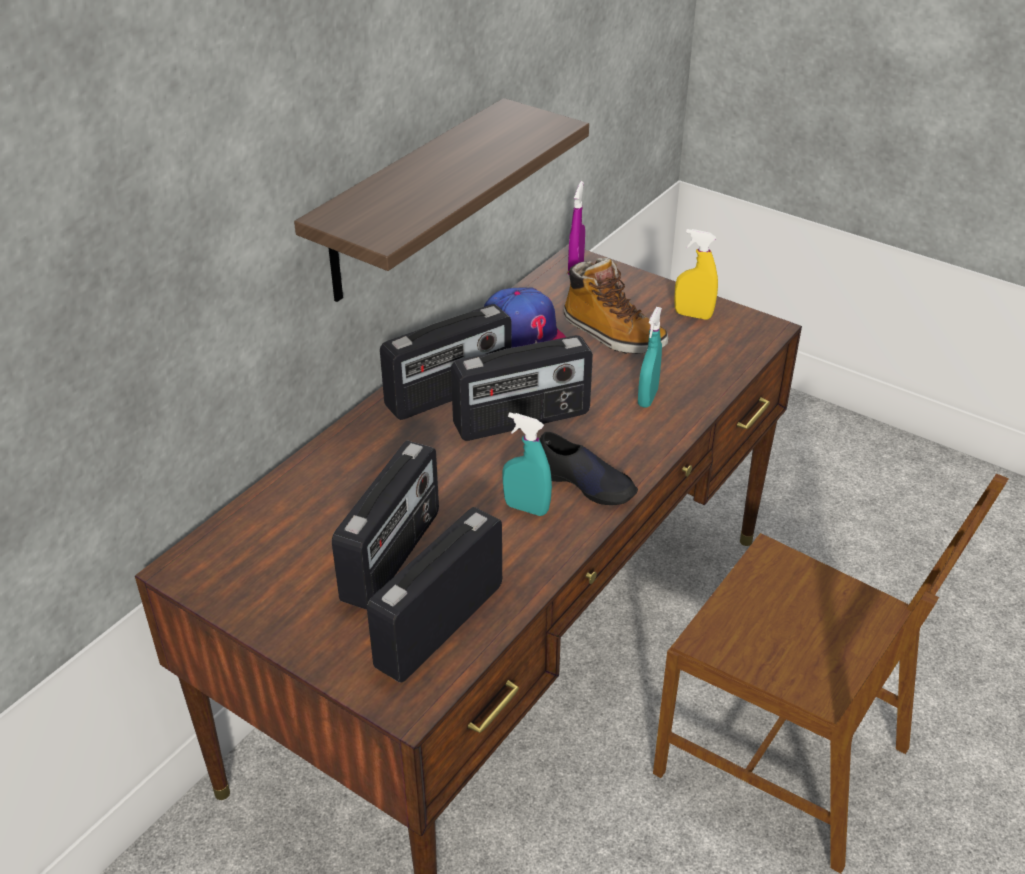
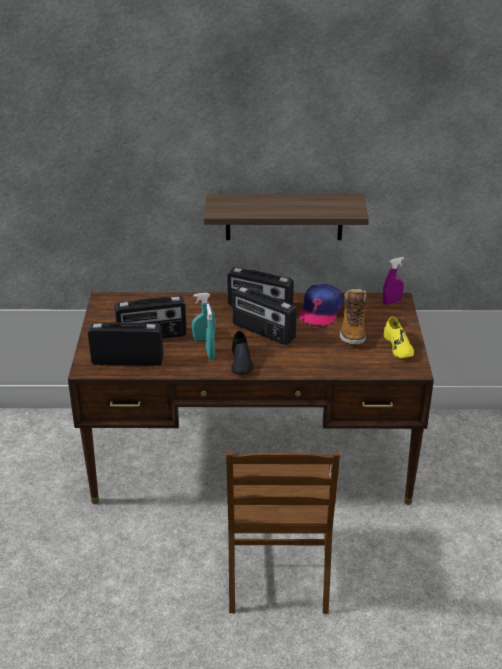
camera: 55 degrees right, 5 degrees down
(647, 398) = (317, 356): turquoise spray bottle -> turquoise spray bottle (204, 338)
(693, 315) = (398, 346): yellow spray bottle -> yellow shoe

